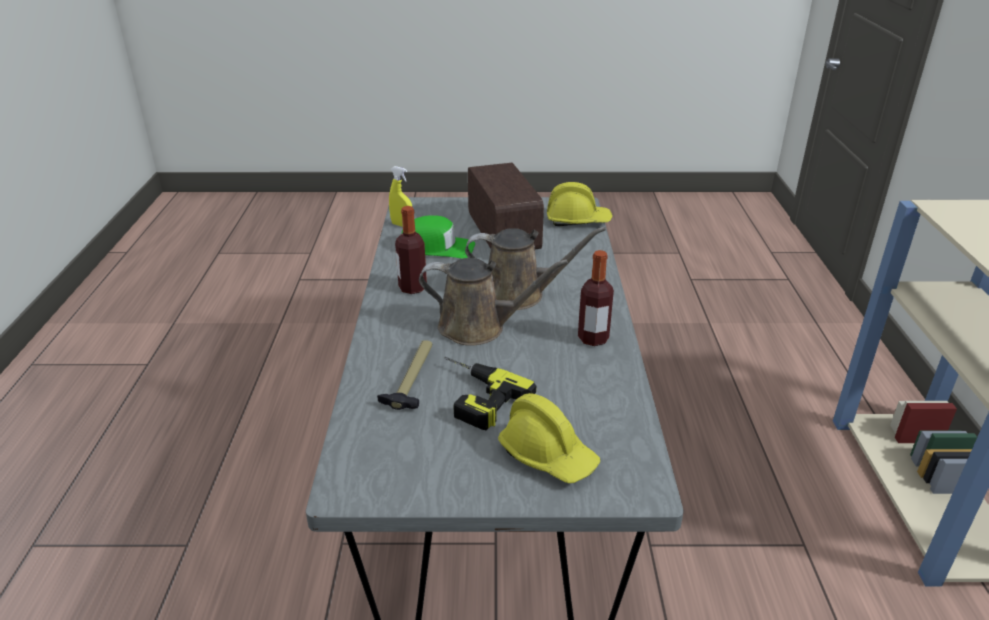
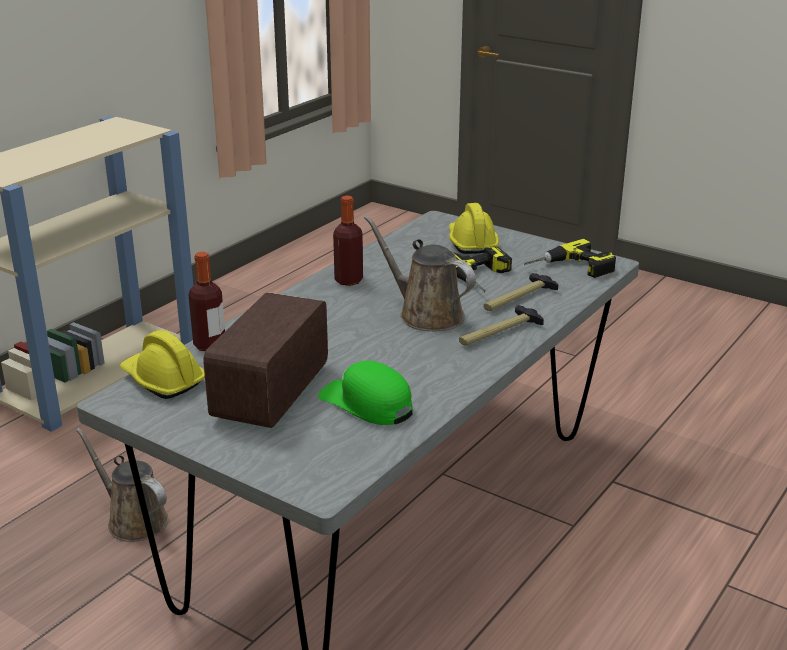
camera: 145 degrees left, 5 degrees down
(388, 454) = (570, 269): none -> power drill
(397, 331) = (499, 333): none -> hammer
(402, 225) = (371, 453): yellow spray bottle -> none
(412, 288) = (446, 366): bottle -> bottle (209, 345)
(519, 294) = (354, 327): brown watering can -> brown watering can (133, 520)

